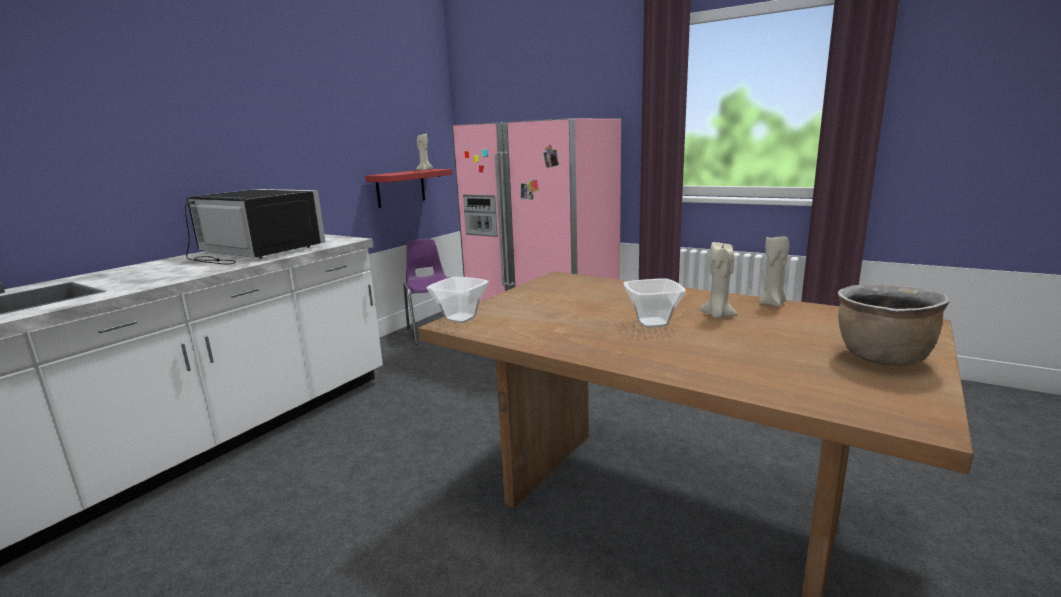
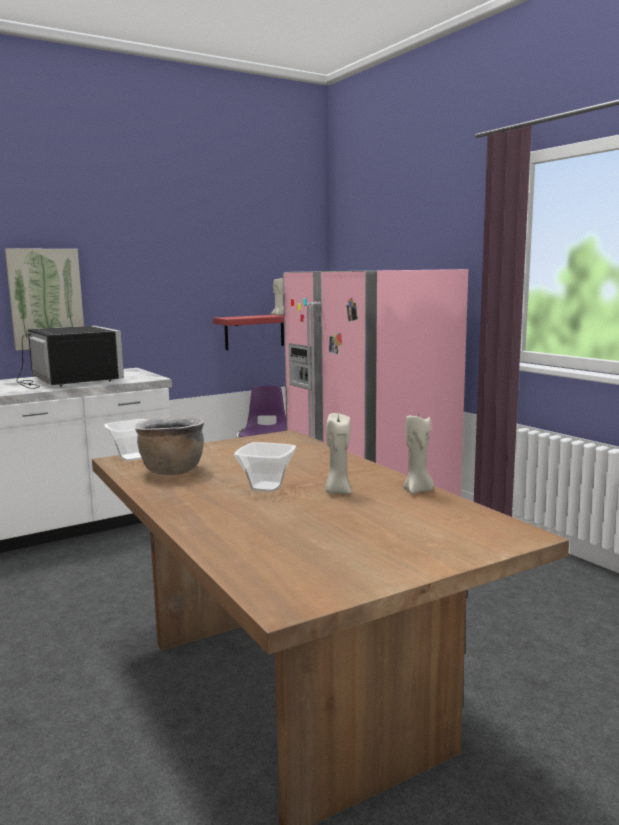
camera: 25 degrees right, 5 degrees down
(197, 160) = (45, 298): none -> picture
(881, 358) = (390, 554): brown cooking pot -> brown cooking pot (171, 471)

